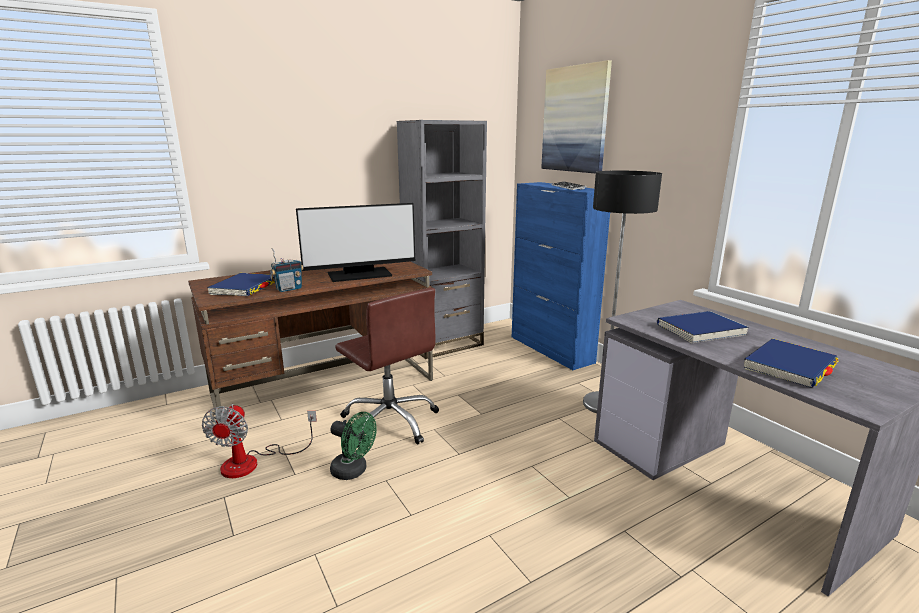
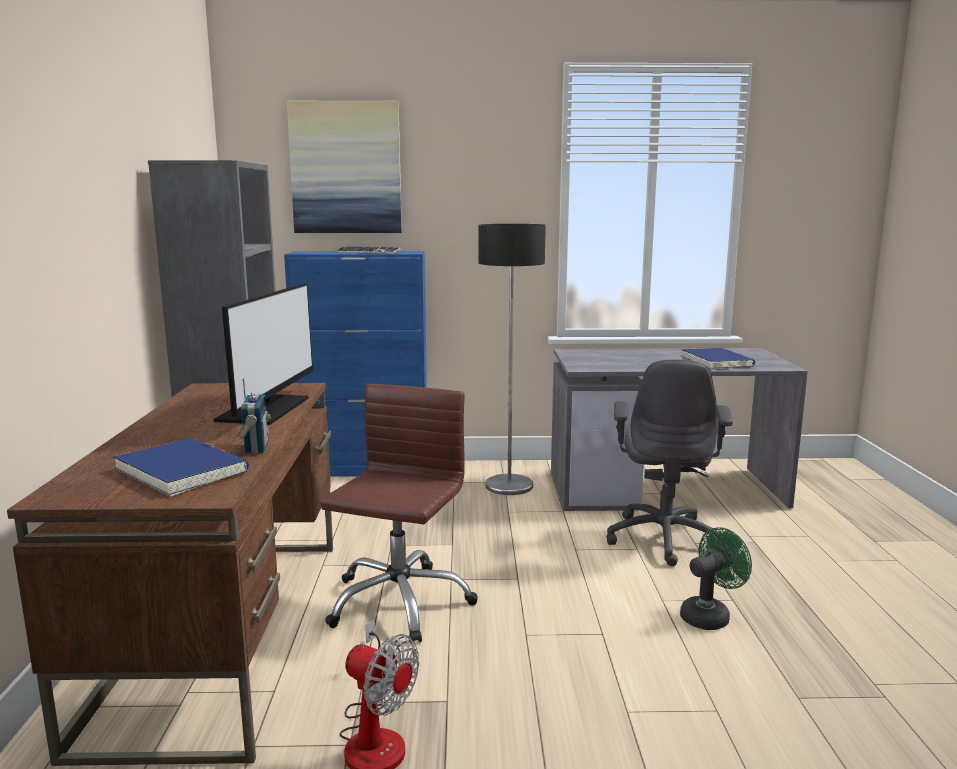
camera: 60 degrees left, 5 degrees down
(354, 471) = (486, 652): green fan -> green fan (710, 615)
(390, 421) = (398, 602): brown office chair -> brown office chair turned 60 degrees counterclockwise
(610, 508) = (664, 538): none -> grey office chair
(700, 330) = (629, 360): blue book -> none

